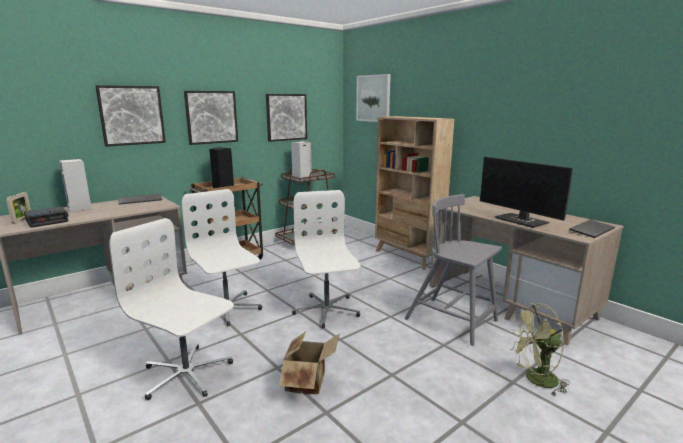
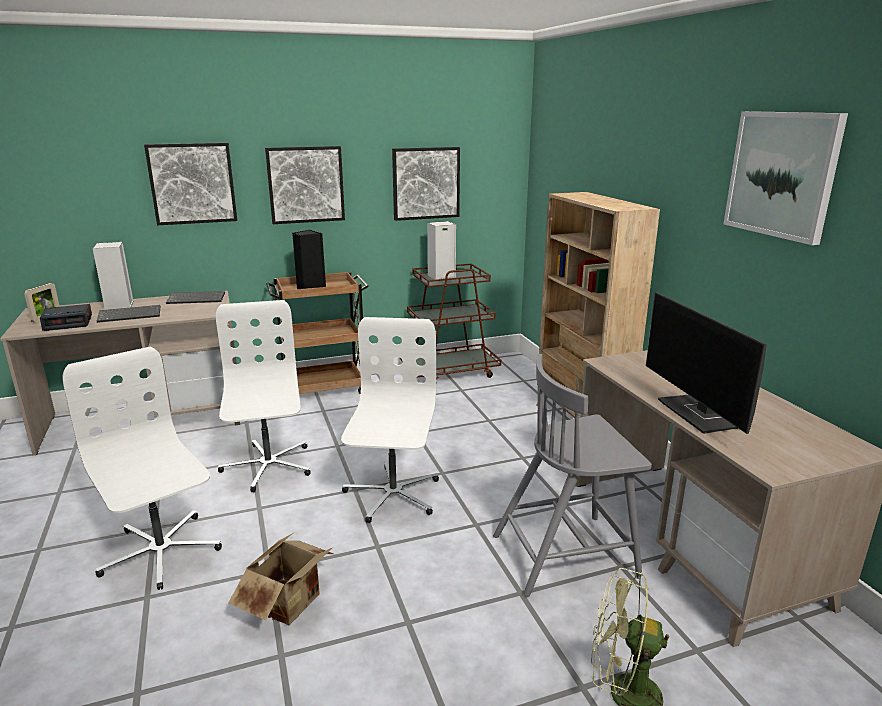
camera: 20 degrees right, 5 degrees up
(373, 98) = (564, 157): picture -> picture (782, 174)
(452, 321) = (566, 554): grey chair -> grey chair turned 75 degrees counterclockwise
(591, 229) = (814, 455): keyboard -> keyboard (130, 315)

